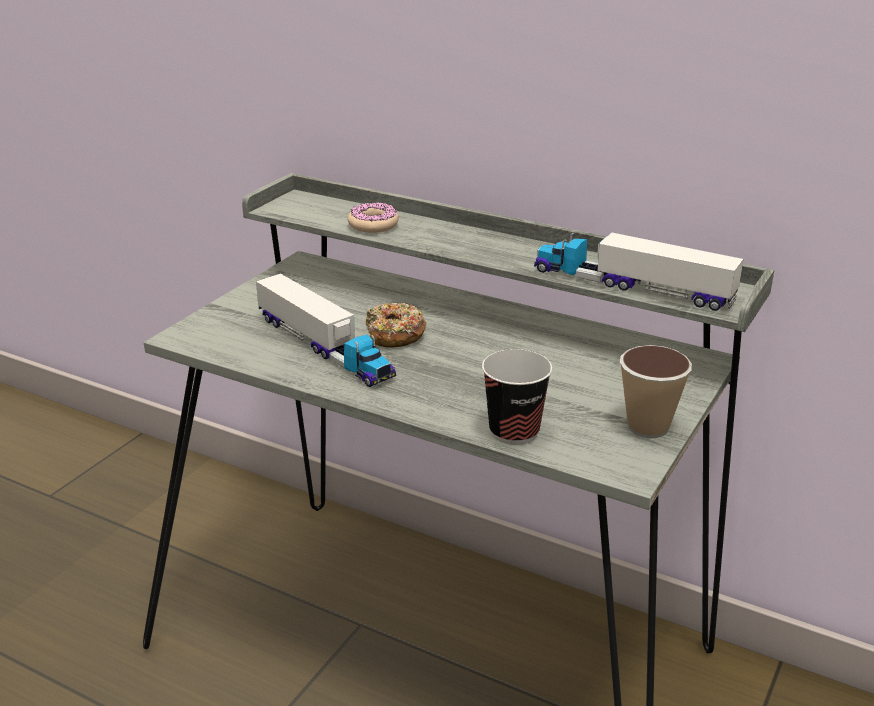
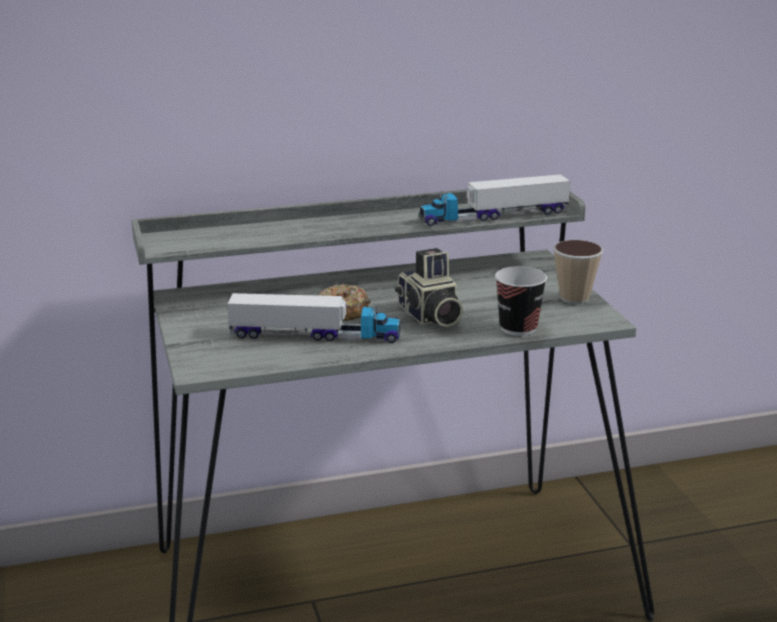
camera: 45 degrees left, 5 degrees down
(373, 225) = (261, 235): donut -> none
(457, 376) = (429, 316): none -> camera

